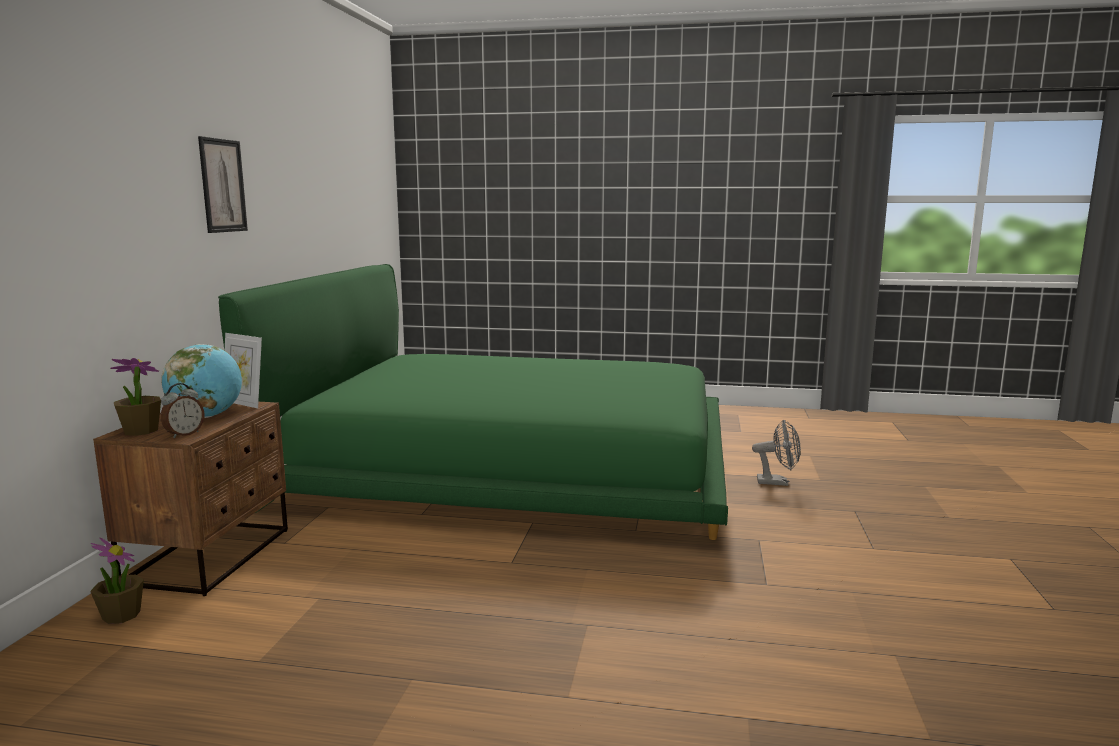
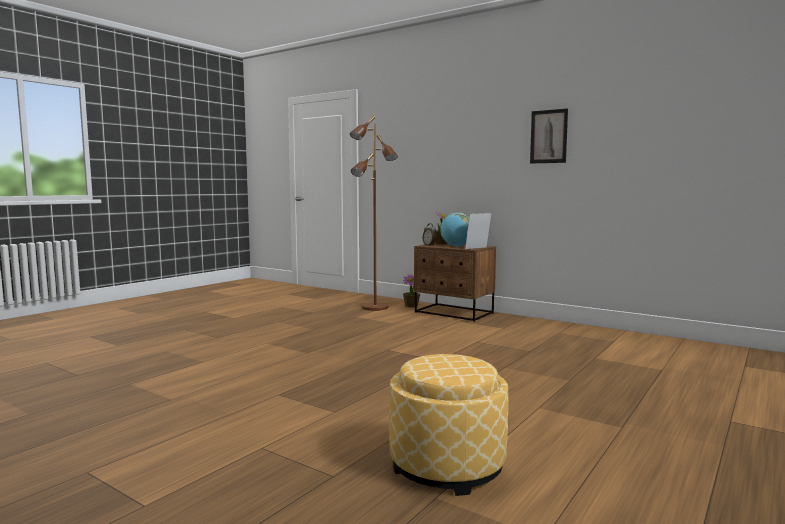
camera: 115 degrees right, 5 degrees down
(142, 660) = (374, 308): none -> brown floor lamp
(509, 465) = (565, 369): green bed -> none
(777, 482) = (447, 466): grey fan -> ottoman

